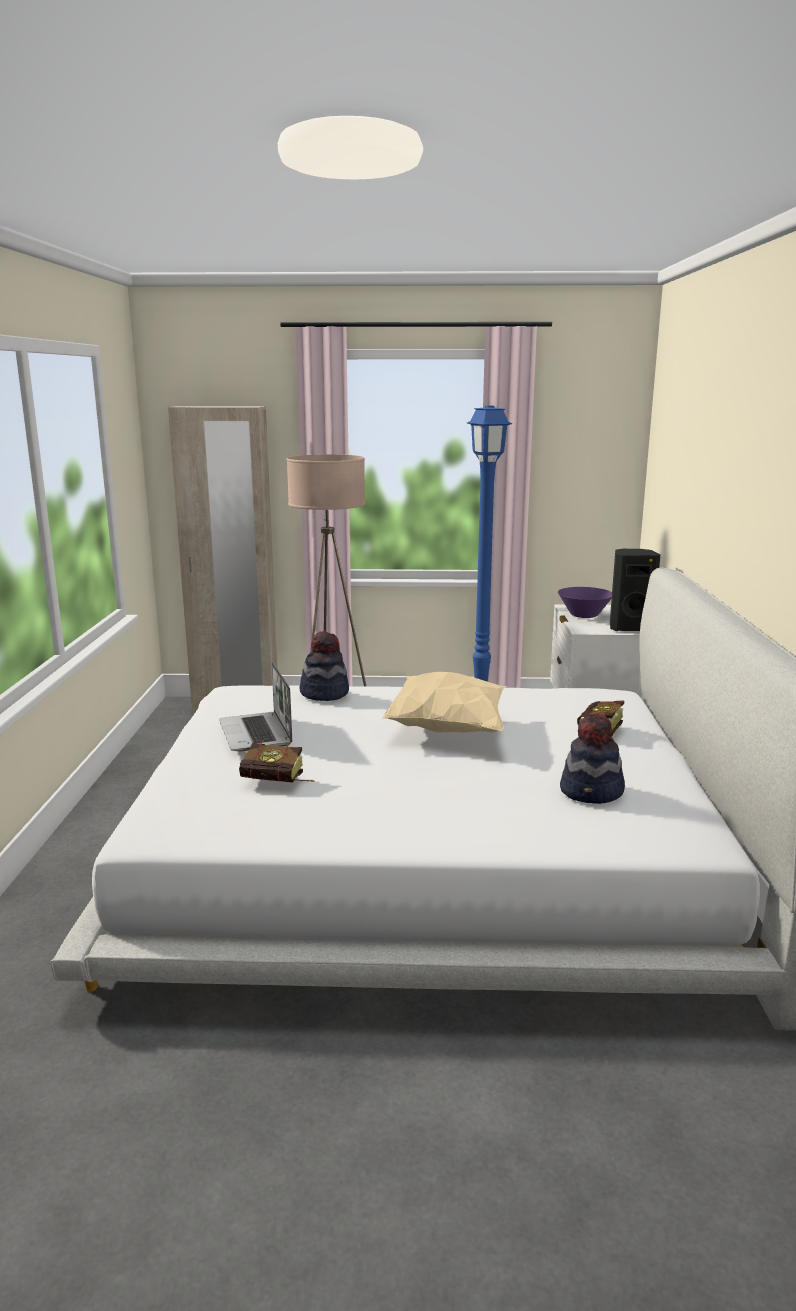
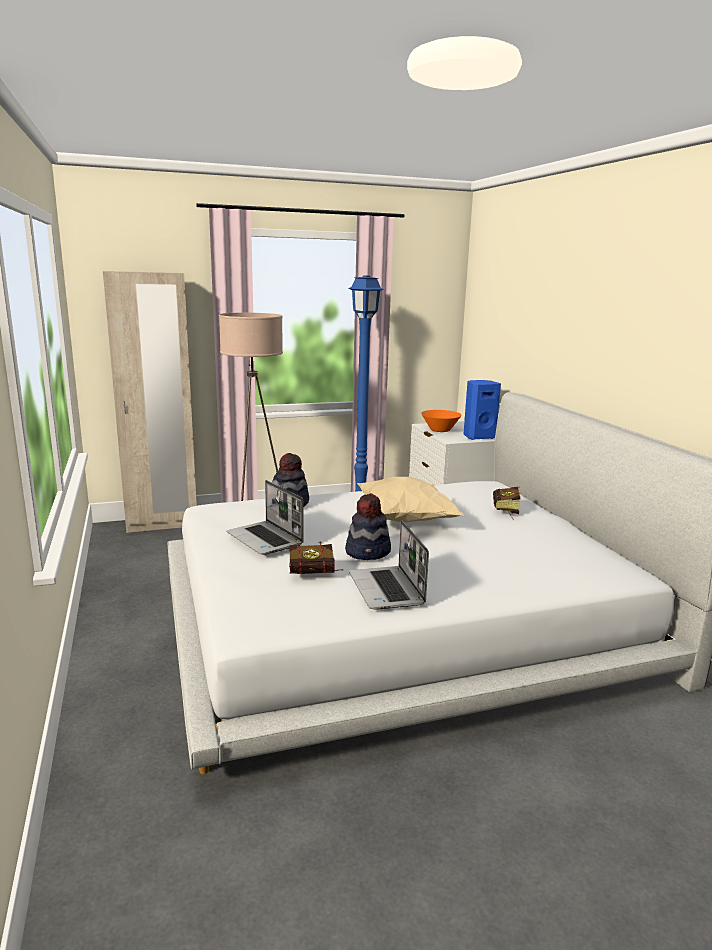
camera: 20 degrees left, 0 degrees up
(342, 812) = (387, 590): none -> laptop
(584, 615) = (440, 430): purple bowl -> orange bowl
(592, 792) = (539, 551): hat -> hat (368, 552)
(629, 628) = (478, 437): black speaker -> blue speaker

